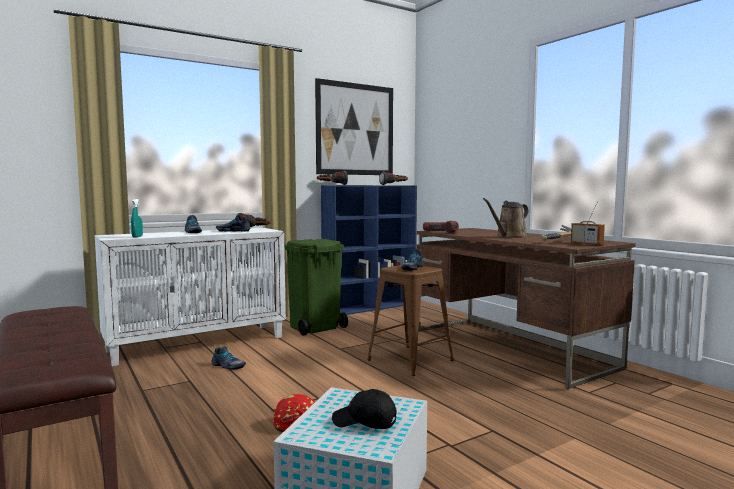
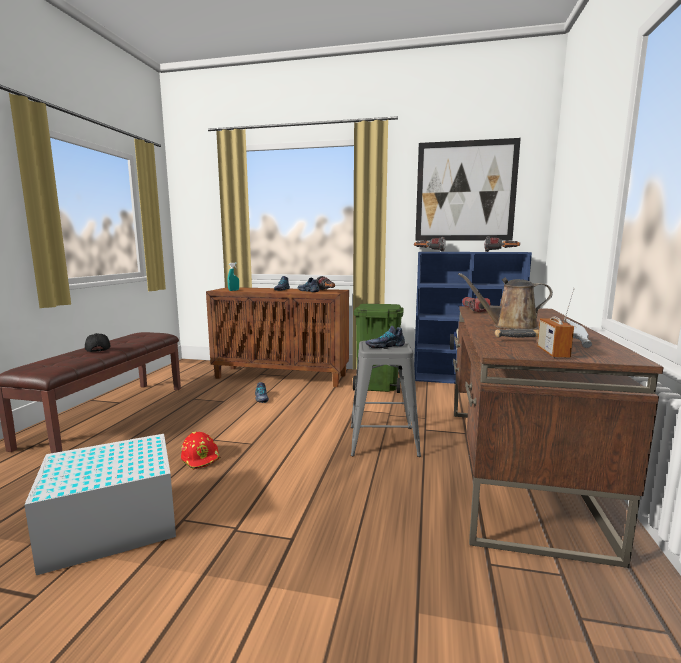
camera: 45 degrees right, 5 degrees up
(198, 343) = (282, 376): white cabinet -> brown cabinet
(364, 422) = (99, 467): black cap -> black cap (98, 349)
(410, 360) = (383, 441): brown stool -> grey stool

